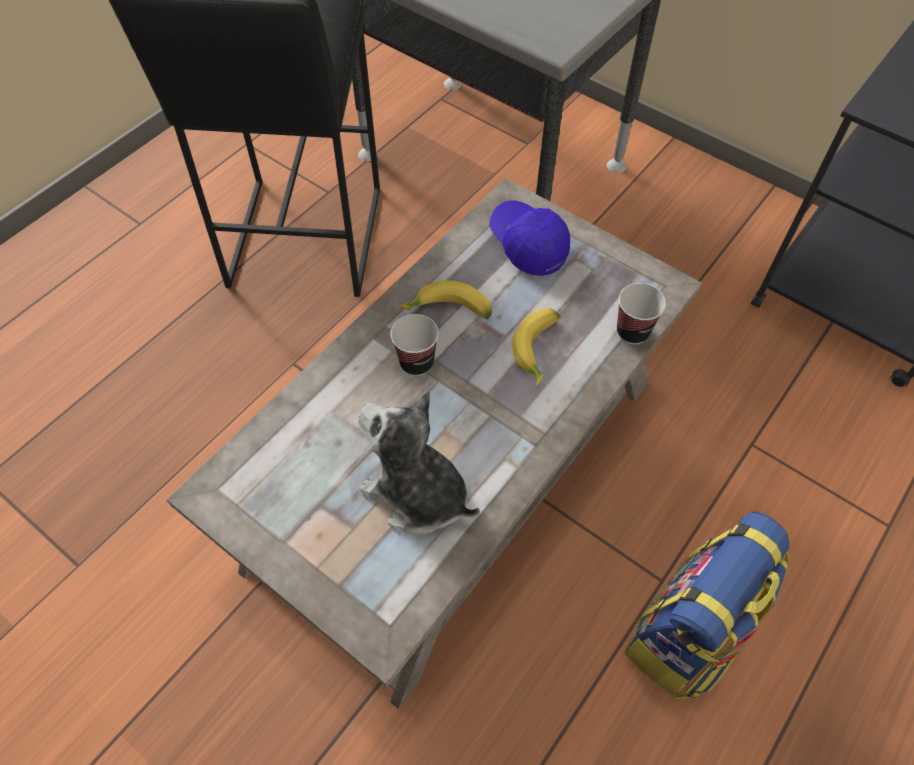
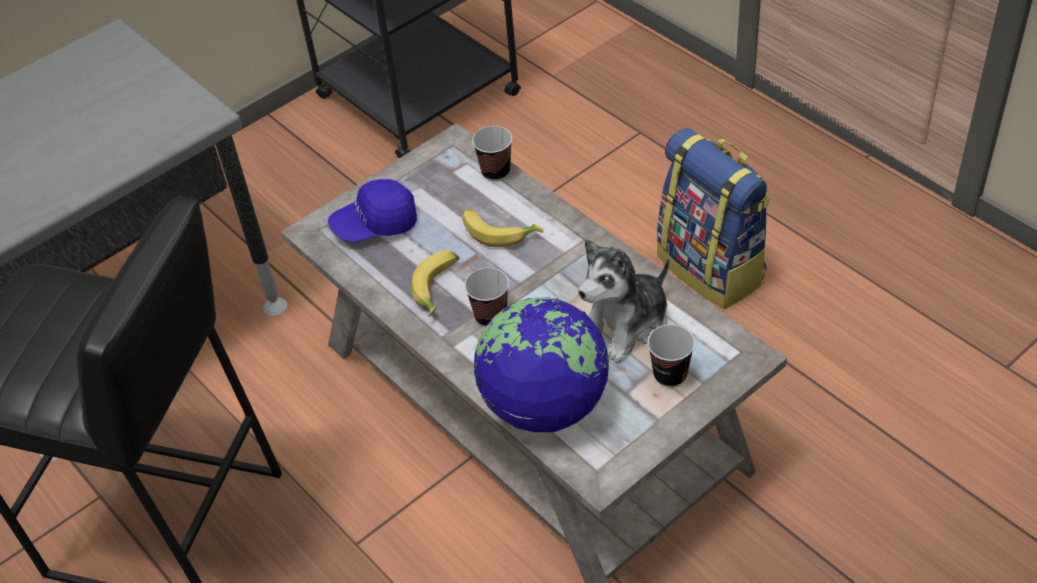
camera: 75 degrees left, 10 degrees down
(300, 429) = (544, 405): none -> globe
(348, 548) = (670, 375): none -> cup

